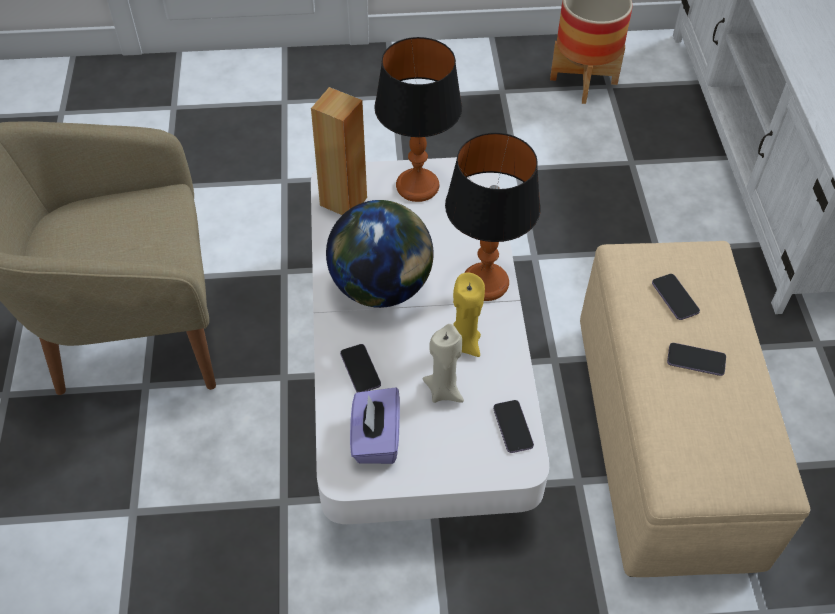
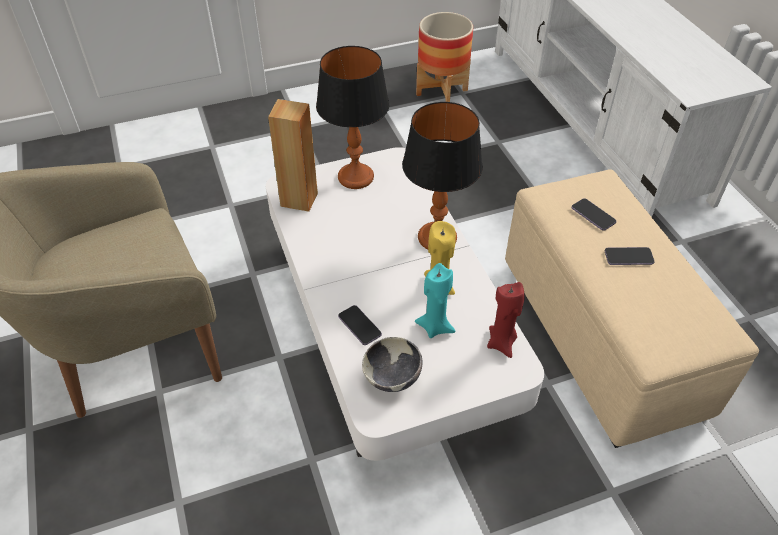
camera: 15 degrees left, 5 degrees down
(375, 438) = (392, 378): purple tissue box -> bowl
(381, 287) = (354, 258): globe -> none
(444, 390) = (435, 326): beige candle -> turquoise candle
(513, 427) = (502, 343): phone -> red candle

